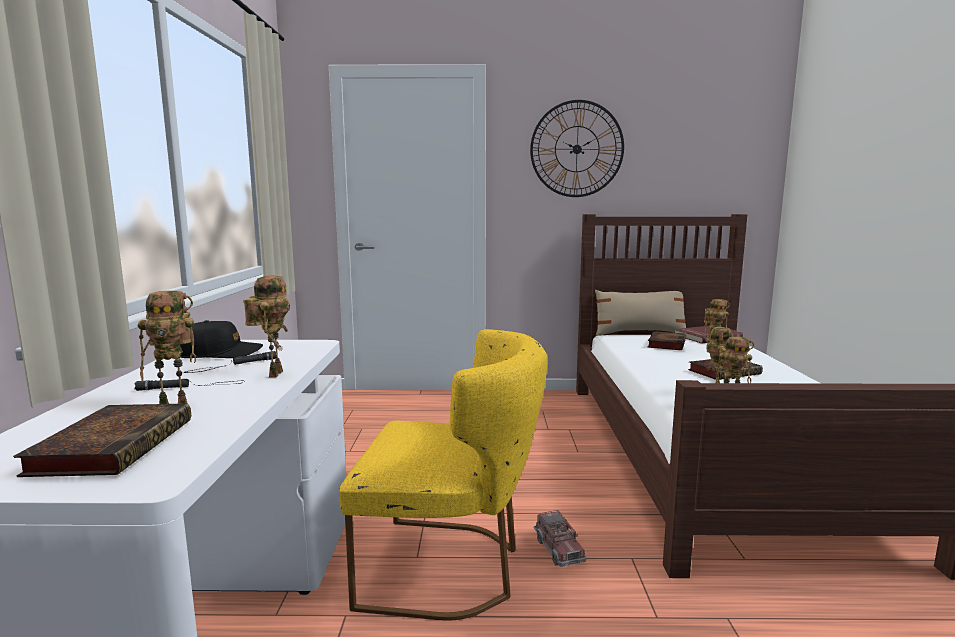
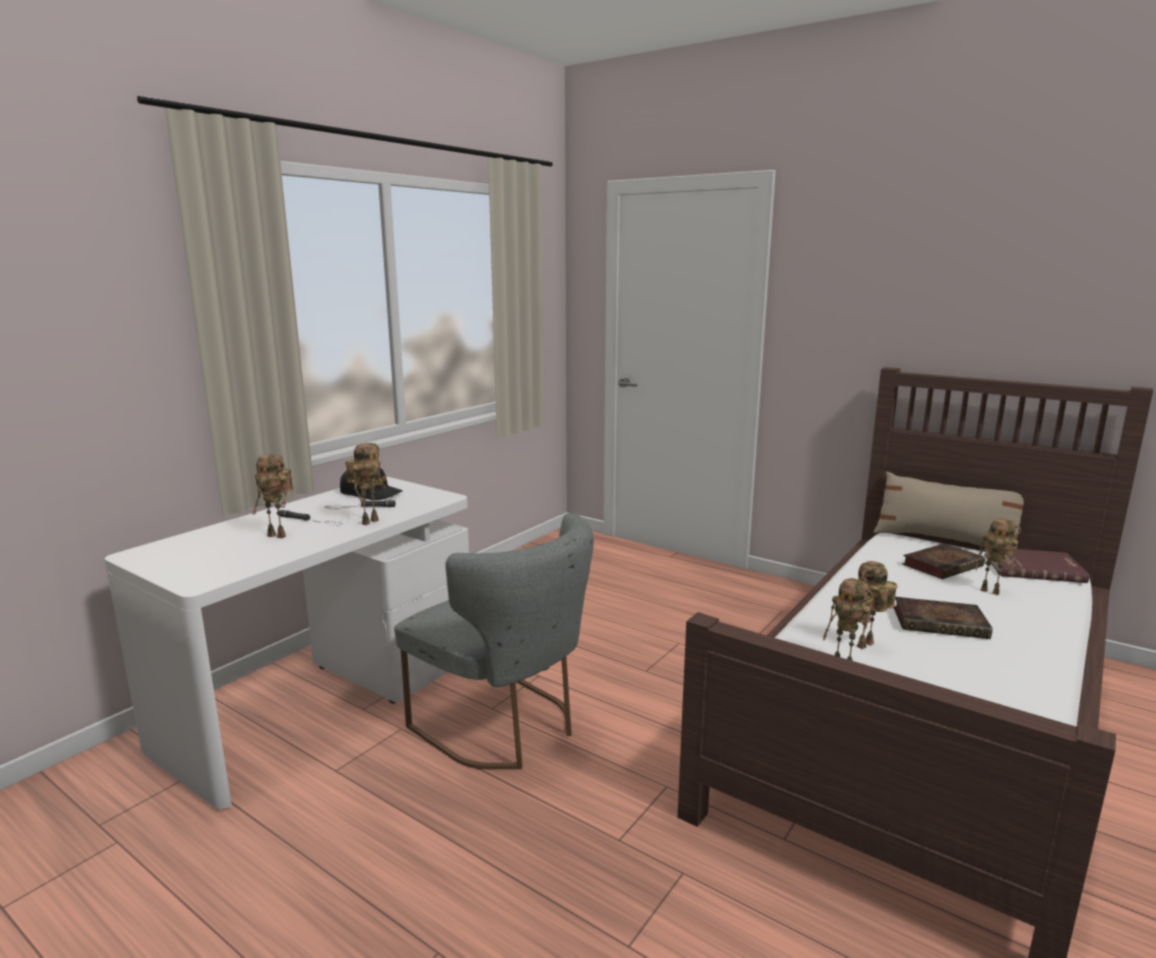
camera: 35 degrees right, 5 degrees up
(115, 445) = (216, 555): book -> none
(450, 568) = (505, 727): yellow chair -> grey chair
(559, 549) = (610, 750): toy truck -> none
(577, 149) = (885, 278): wall clock -> none

